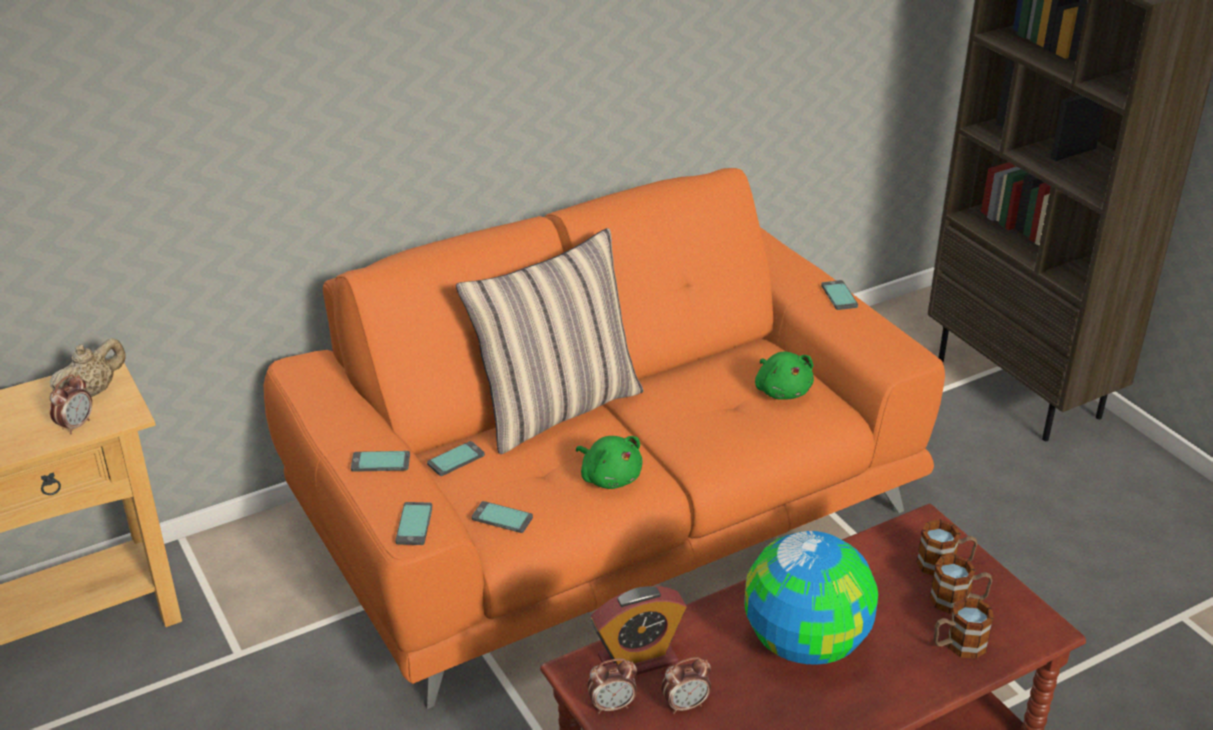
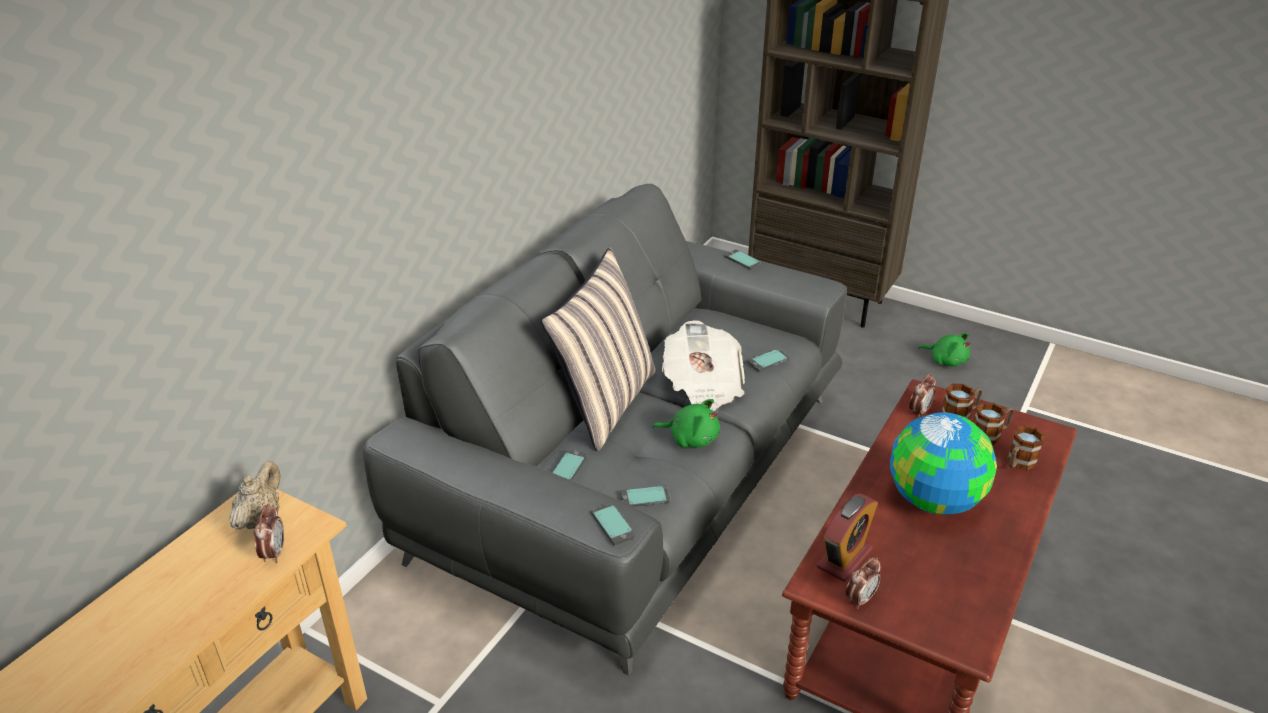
camera: 30 degrees left, 0 degrees up
(380, 462) = (539, 488): phone -> phone (768, 361)
(607, 512) = (634, 474): orange sofa -> grey sofa
(676, 427) = (703, 387): none -> newspaper
(685, 705) = (905, 576): alarm clock -> alarm clock (919, 411)
(782, 390) = (746, 338): green plush toy -> green plush toy (946, 360)

